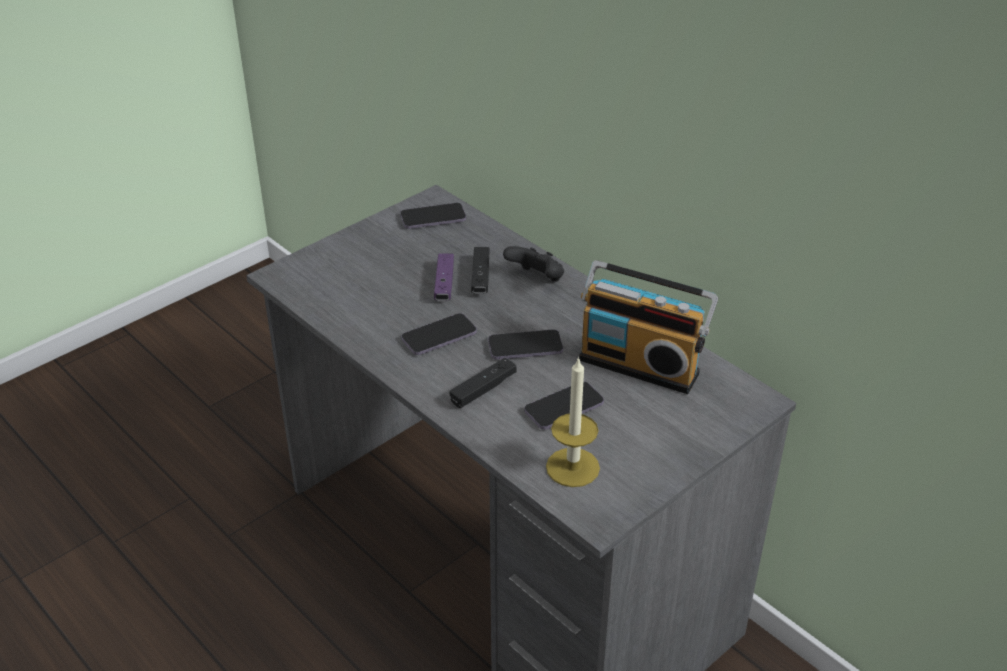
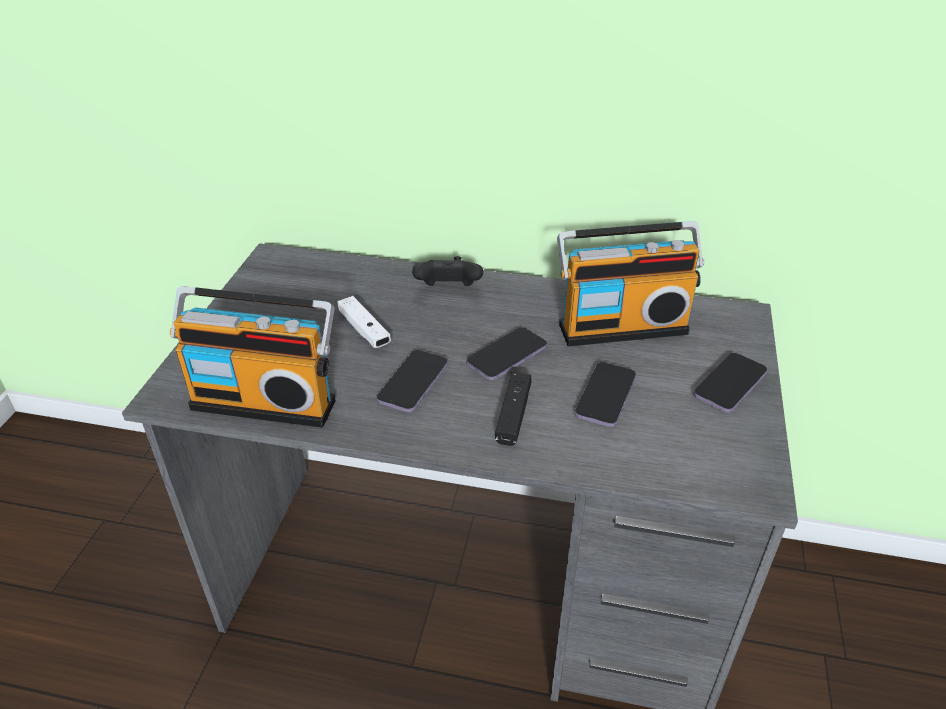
camera: 35 degrees left, 0 degrees up
(335, 305) = (266, 400): none -> radio
(433, 218) = (288, 274): phone -> phone (730, 384)
(444, 284) = (364, 330): purple game controller -> white game controller
(480, 277) = (393, 309): black game controller -> none
(572, 467) = (678, 450): candle -> none

